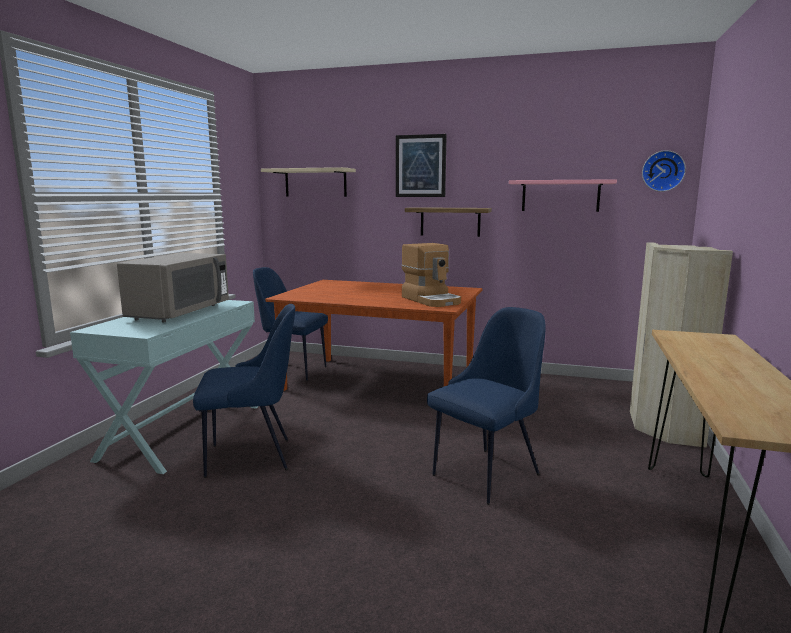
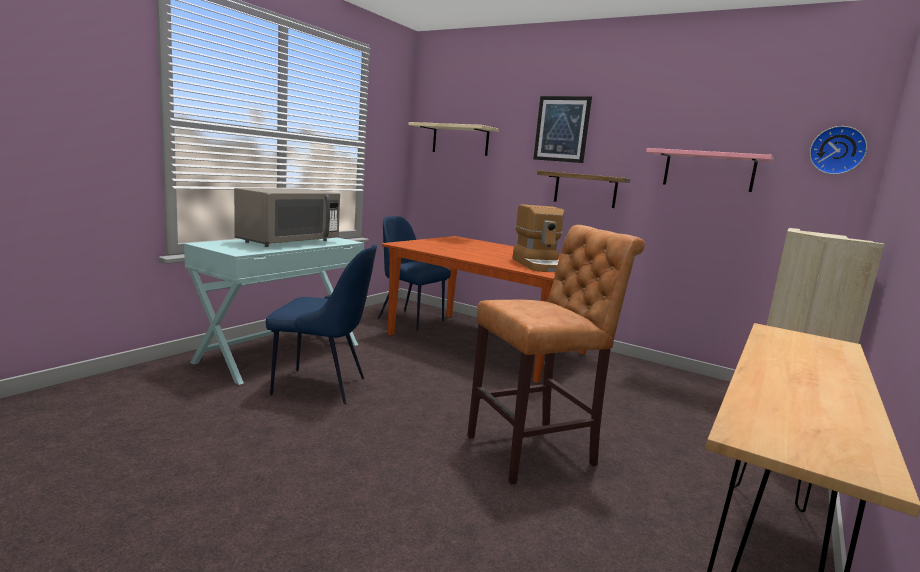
camera: 15 degrees right, 0 degrees up
(486, 474) = (537, 450): blue chair -> brown stool

